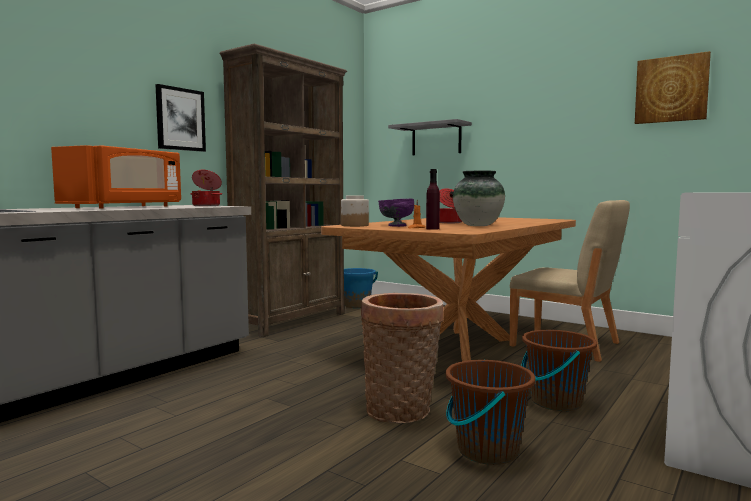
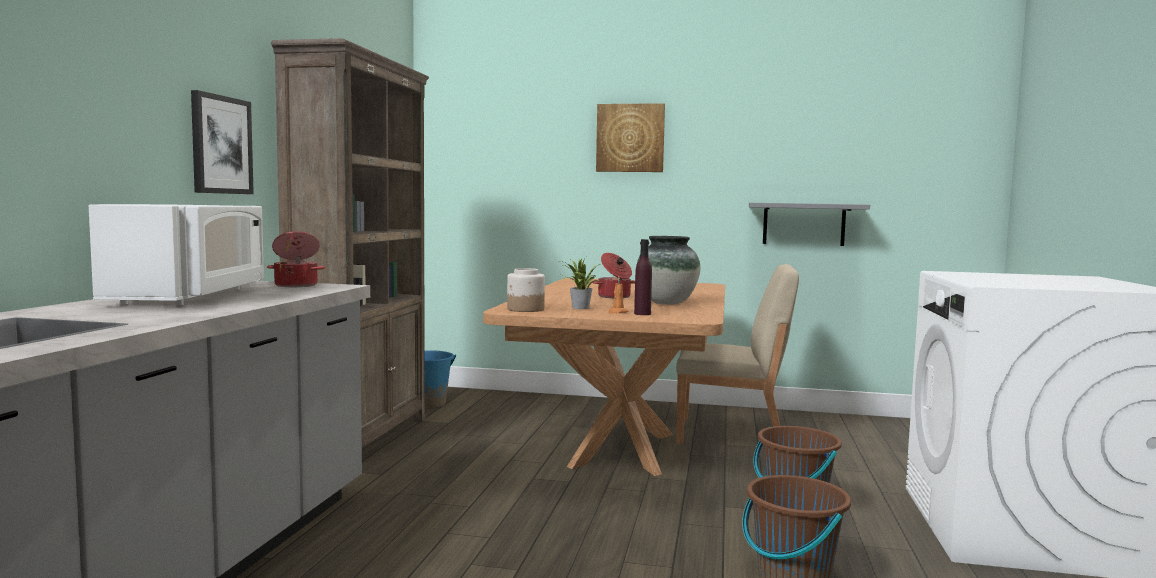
camera: 25 degrees left, 0 degrees up
(125, 207) = (190, 296): orange microwave -> white microwave
(396, 226) = (578, 308): purple bowl -> potted plant
(402, 412) = (656, 551): basket -> none
(436, 139) = (528, 174): grey shelf -> grey shelf (803, 224)
(671, 89) = (817, 139): picture -> picture (630, 138)

